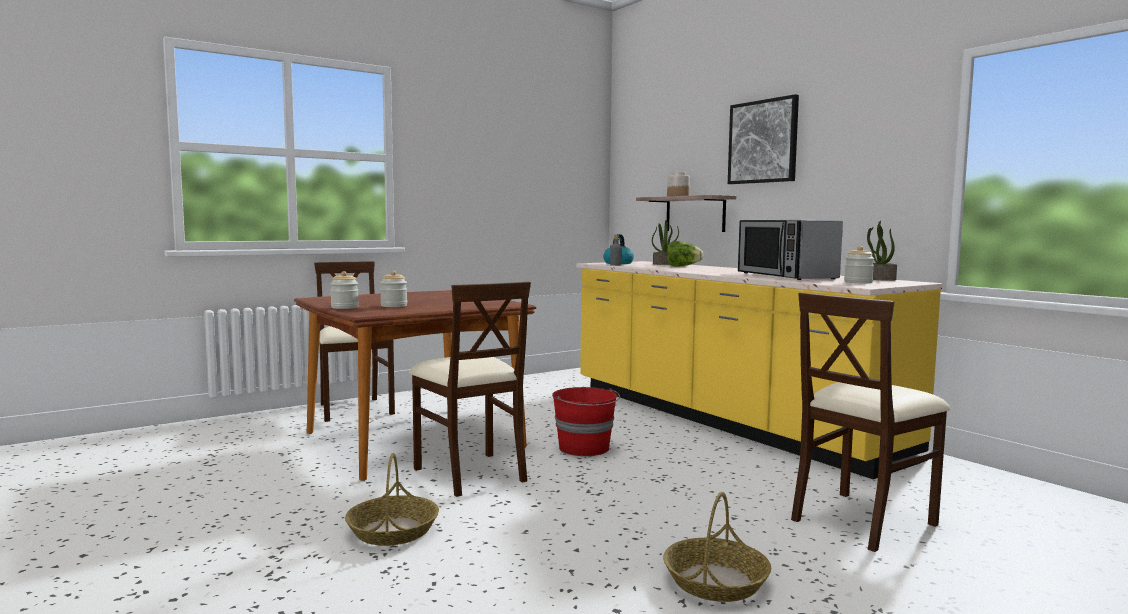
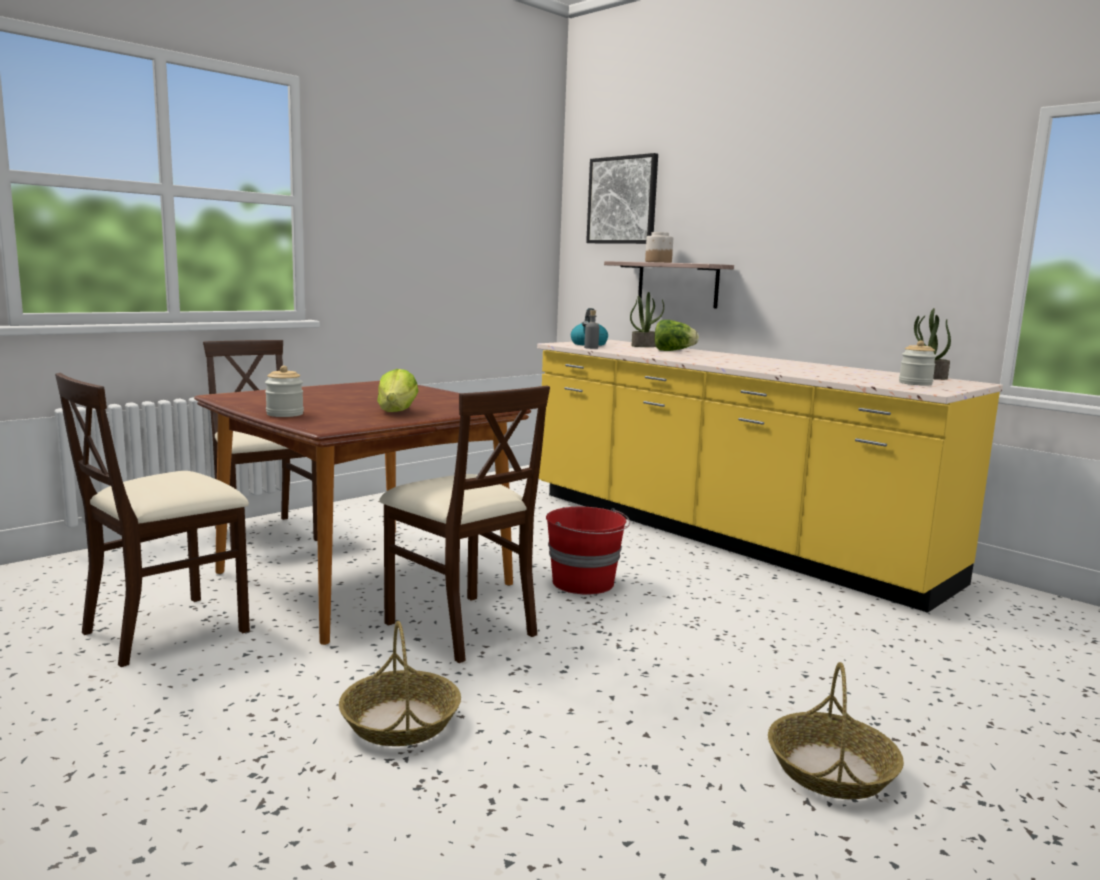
camera: 10 degrees left, 5 degrees up
(394, 306) = (349, 411): jar -> none
(429, 306) = (397, 411): none -> lettuce
(763, 142) = (773, 201): picture -> picture (622, 200)
(785, 276) = (816, 370): microwave -> none
(861, 520) = (945, 670): beige chair -> beige chair (167, 629)

